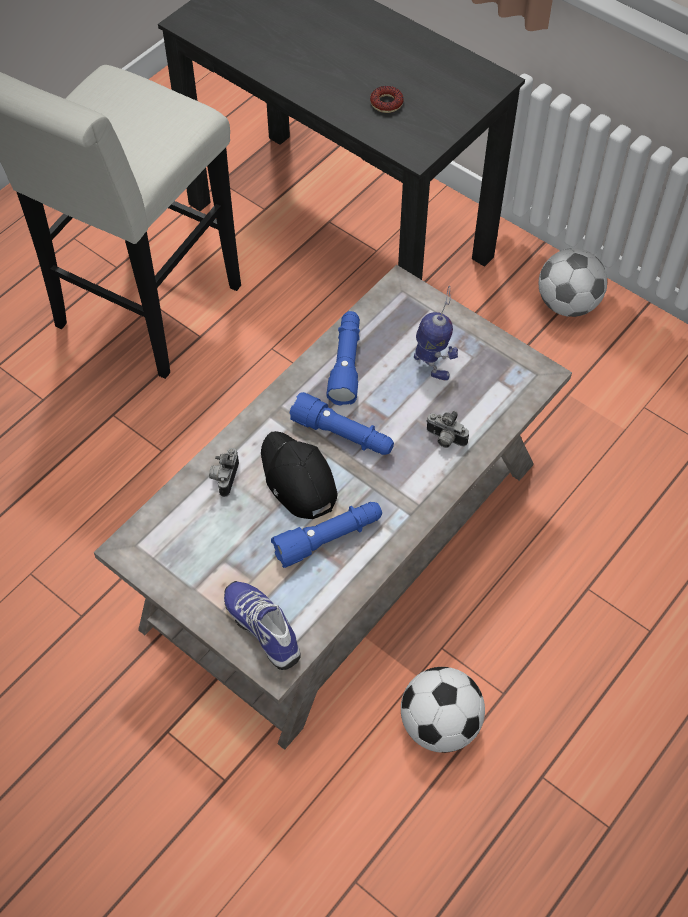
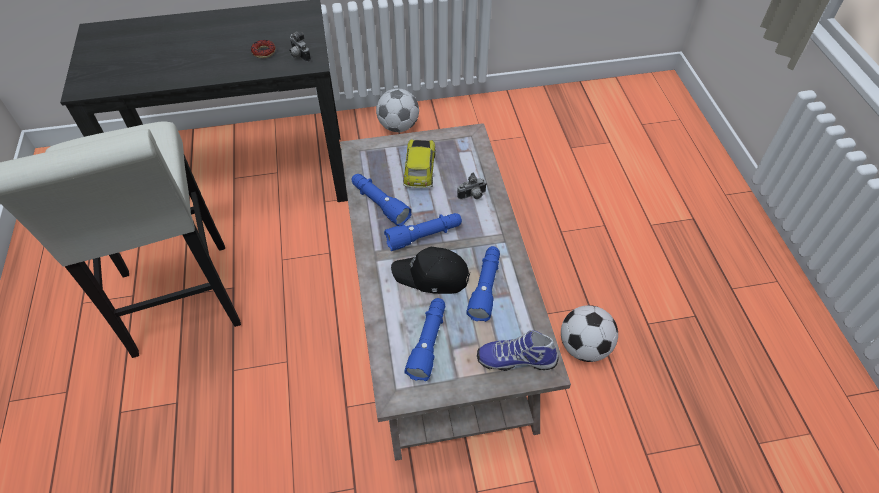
camera: 50 degrees left, 5 degrees down
(213, 534) = (428, 342): none -> blue flashlight
(224, 477) = (394, 310): camera -> camera (298, 56)
(432, 364) = (420, 170): toy robot -> toy car

